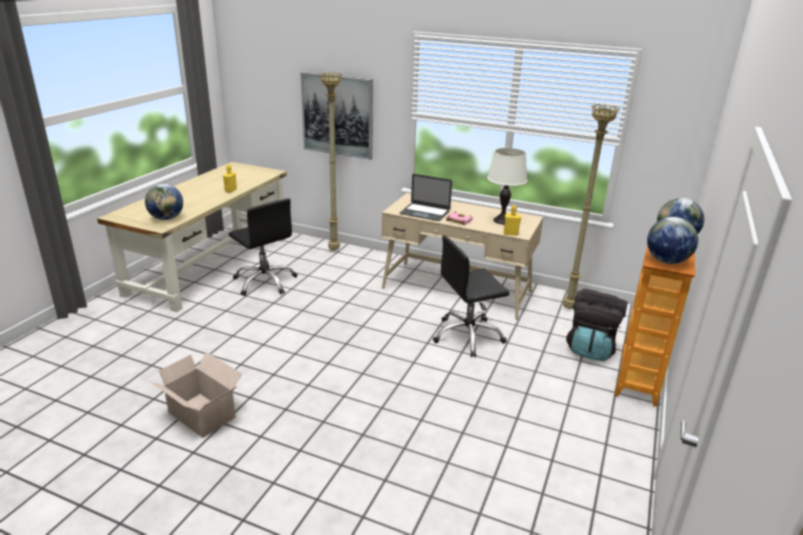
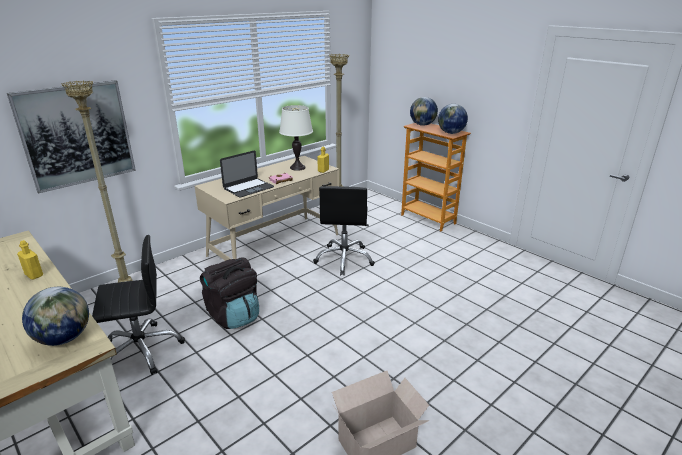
camera: 65 degrees left, 0 degrees up
(591, 348) = (390, 222): black backpack -> black backpack (233, 315)

